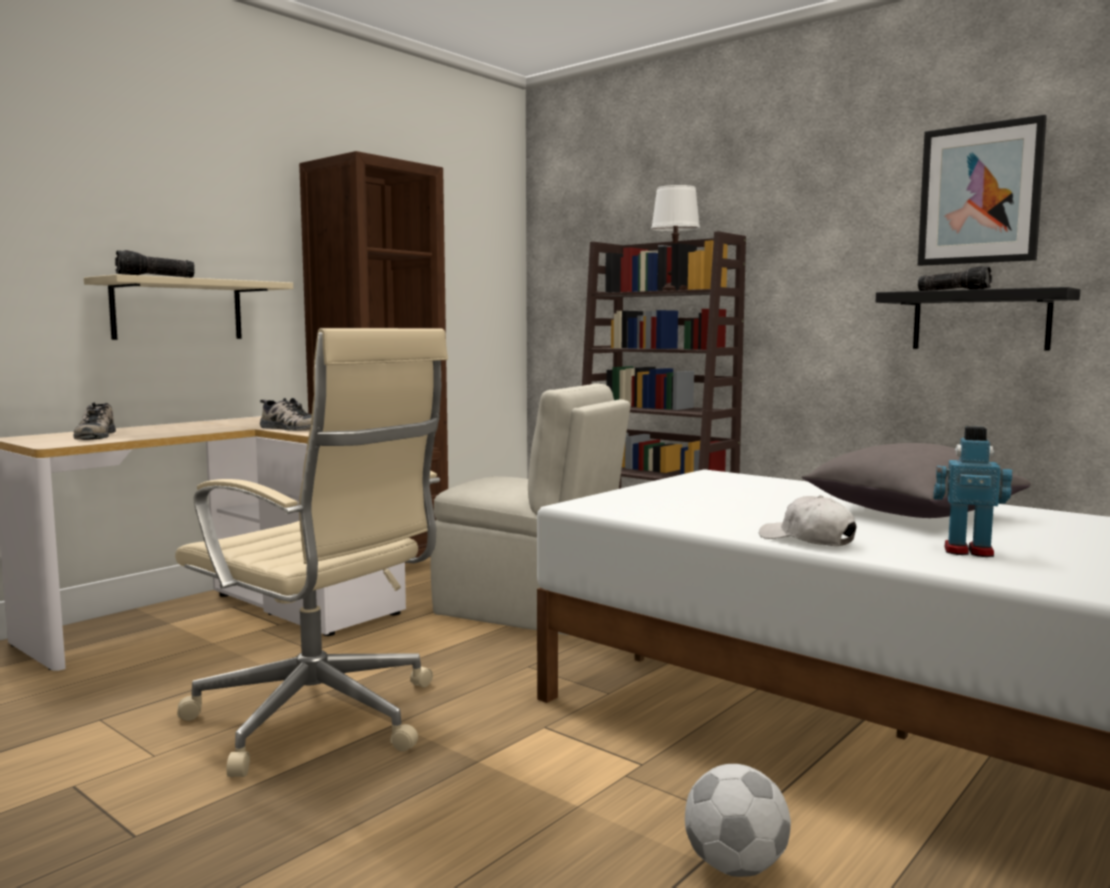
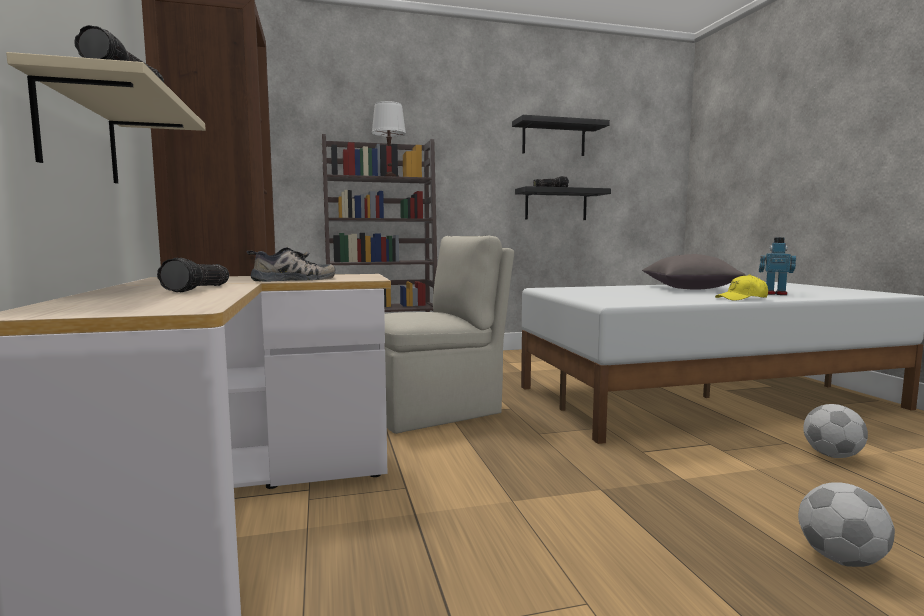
camera: 55 degrees left, 0 degrees up
(94, 435) = (133, 300): shoe -> none
(182, 430) = (200, 289): none -> flashlight
(320, 719) = (568, 512): beige office chair -> none
(320, 875) = (841, 560): none -> football
(807, 540) = (742, 298): white cap -> yellow cap
(968, 551) = (775, 294): toy robot -> toy robot turned 60 degrees clockwise
(979, 194) = (553, 139): picture -> black shelf

